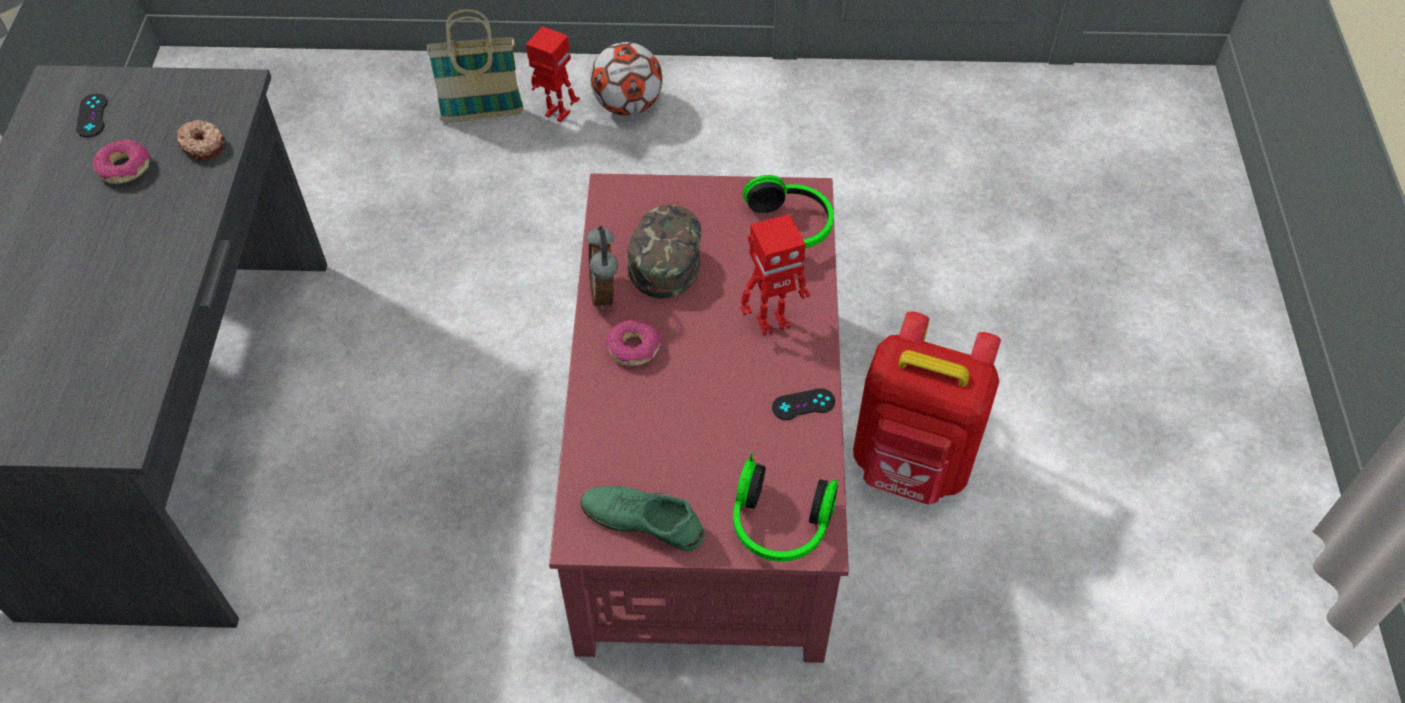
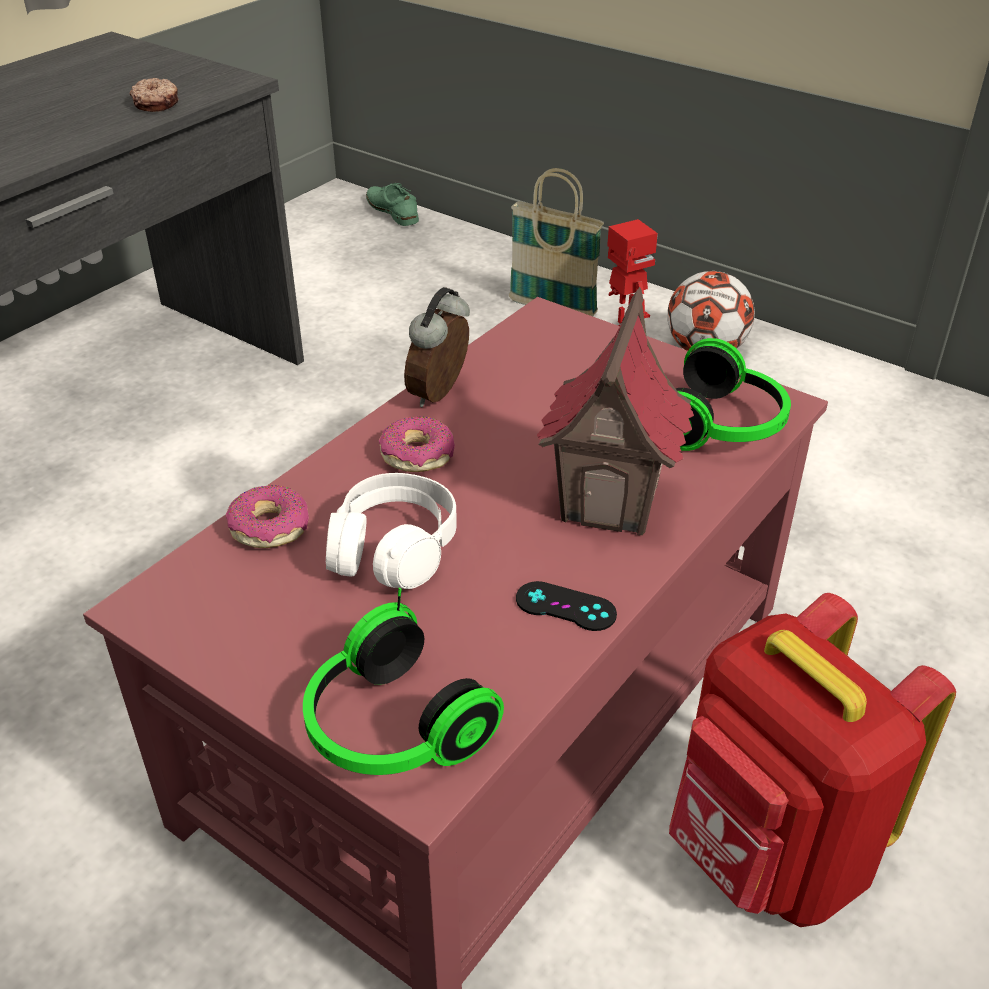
camera: 35 degrees right, 15 degrees down
(92, 115) = (104, 65): black game controller -> none
(124, 168) = (78, 97): donut -> donut (269, 527)
(642, 521) = (233, 627): green shoe -> green shoe (392, 211)
(664, 253) = (546, 388): green cap -> none
(681, 421) = (393, 549): none -> white headphones
(772, 321) = (611, 502): toy robot -> toy house

